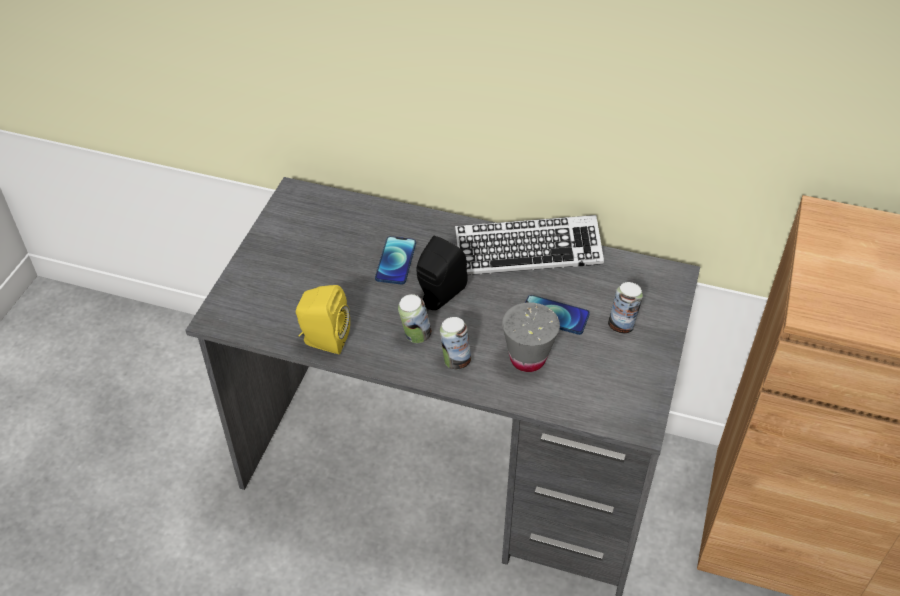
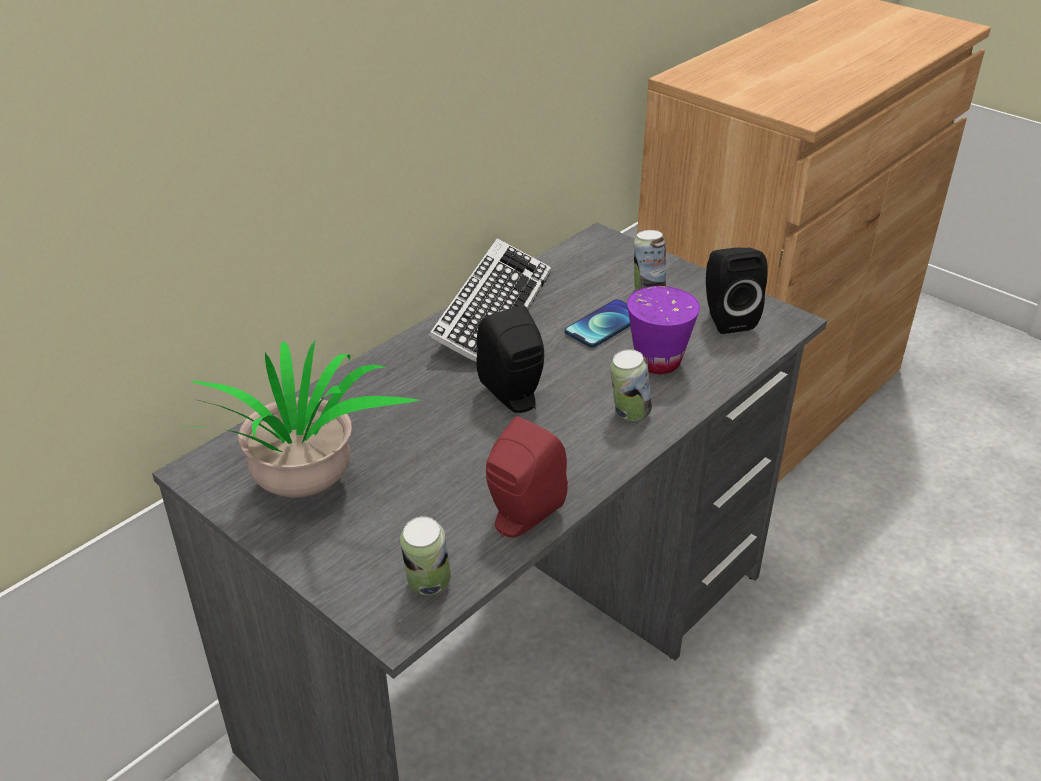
camera: 65 degrees left, 10 degrees down
(298, 240) = (304, 491): none -> potted plant
(323, 340) = (521, 518): yellow speaker -> red speaker
(396, 261) = (423, 414): phone -> none
(415, 336) = (568, 434): can -> can (428, 586)
(527, 359) = (657, 361): grey cup -> purple cup
(614, 384) = (726, 318): none -> black speaker

